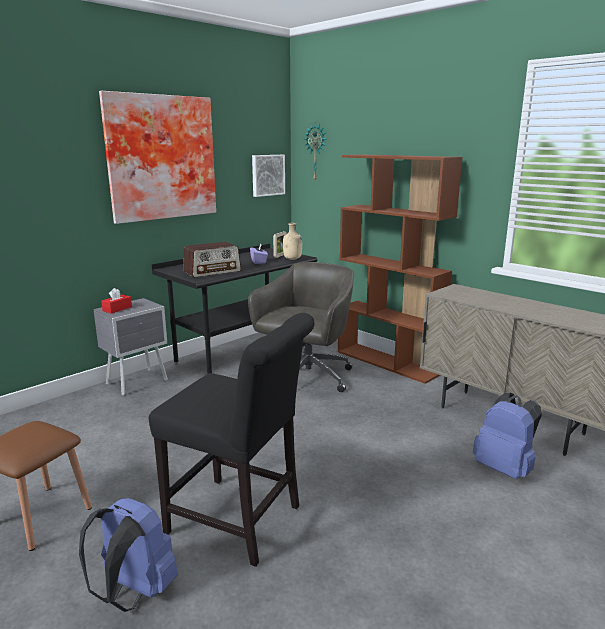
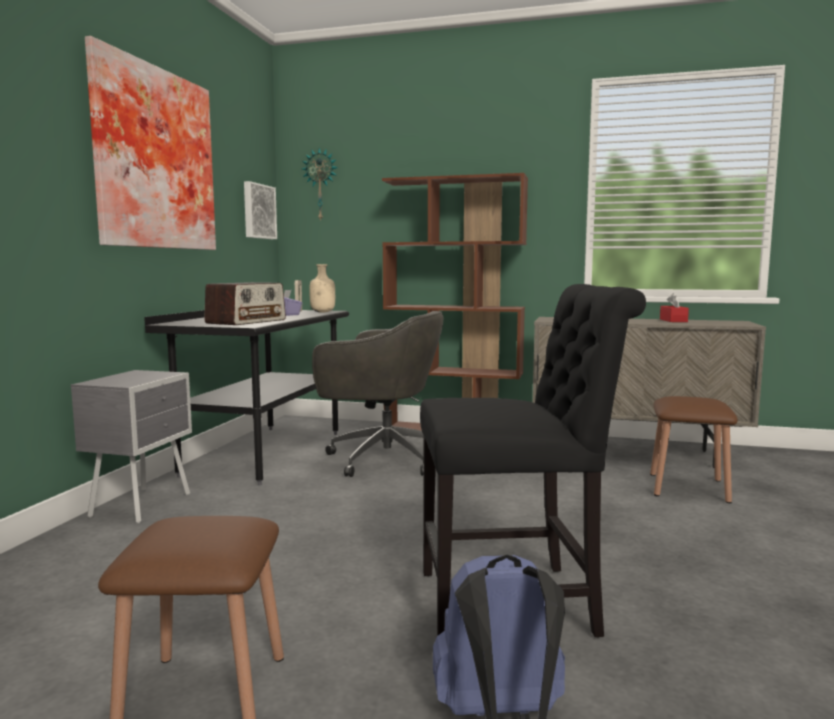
camera: 30 degrees left, 10 degrees down
(117, 309) = (116, 380): red tissue box -> red tissue box (673, 320)
(306, 377) = (382, 459): grey office chair -> grey office chair turned 105 degrees clockwise
(504, 468) = (688, 487): blue backpack -> brown stool

